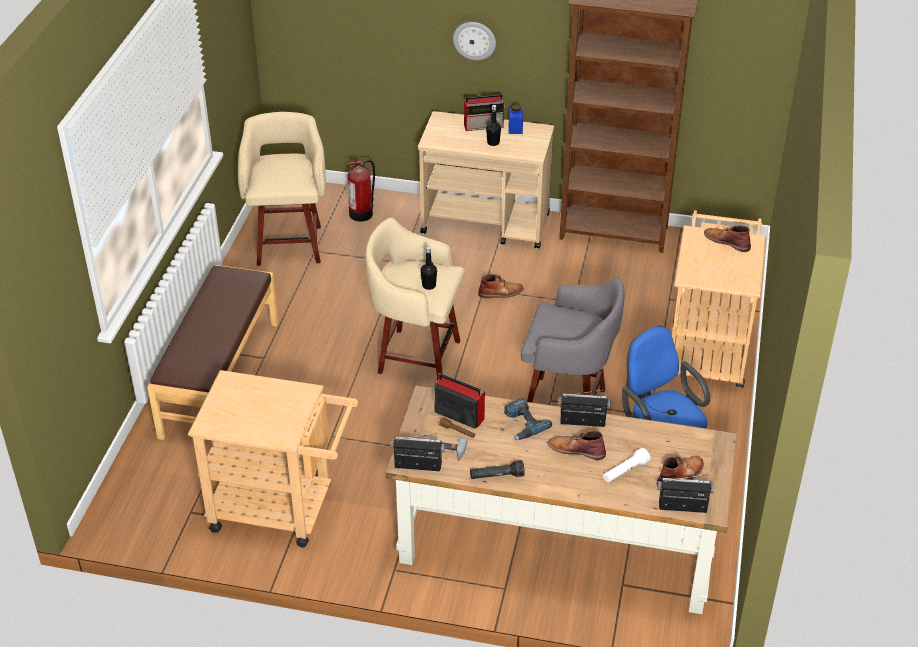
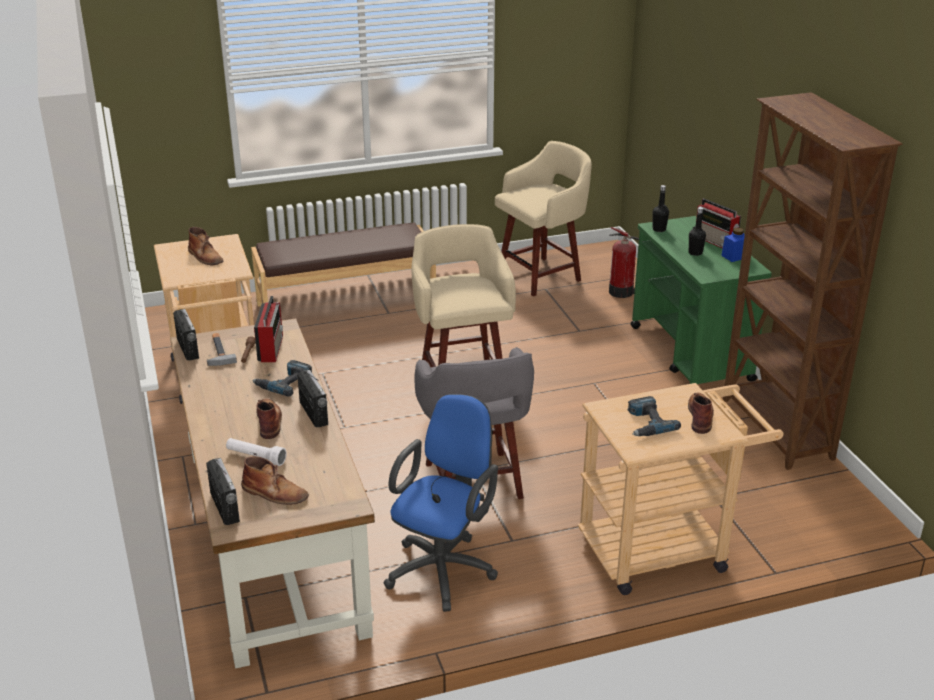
camera: 60 degrees right, 10 degrees down
(429, 285) = (459, 295): black bottle -> black bottle (659, 229)
(474, 40) = (739, 144): wall clock -> none
(486, 224) = (691, 354): beige cart -> green cart
(496, 476) = (199, 390): black flashlight -> none
(501, 292) = (600, 393): brown boot -> brown boot (205, 257)
(720, 267) = (646, 423): none -> power drill

